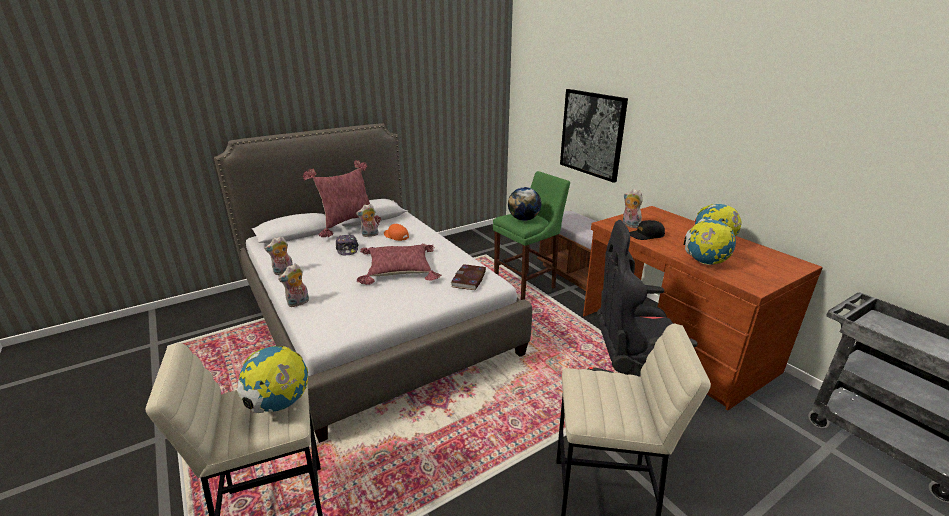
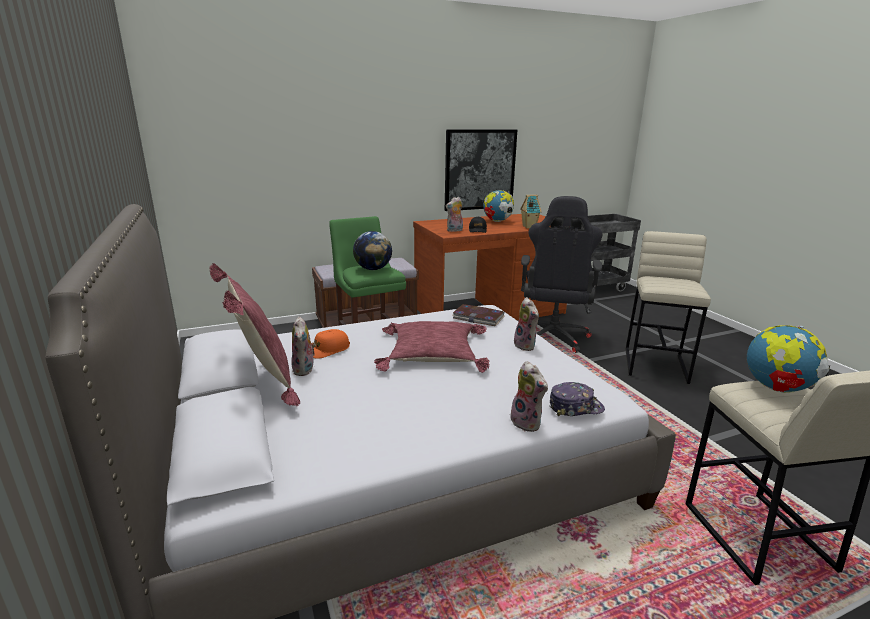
camera: 80 degrees left, 5 degrees down
(283, 272) = (415, 447): plush toy -> plush toy (526, 346)
(347, 249) = (353, 387): cap -> cap (575, 407)
(592, 134) = (324, 173): picture -> picture (480, 170)
(705, 262) = (528, 227): globe -> toy house

